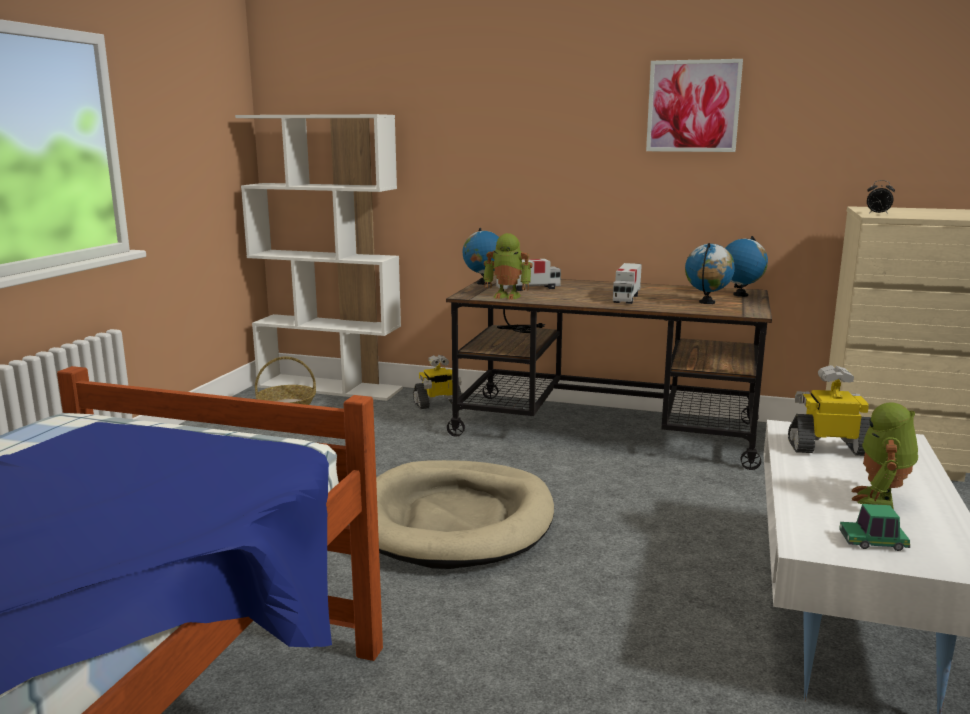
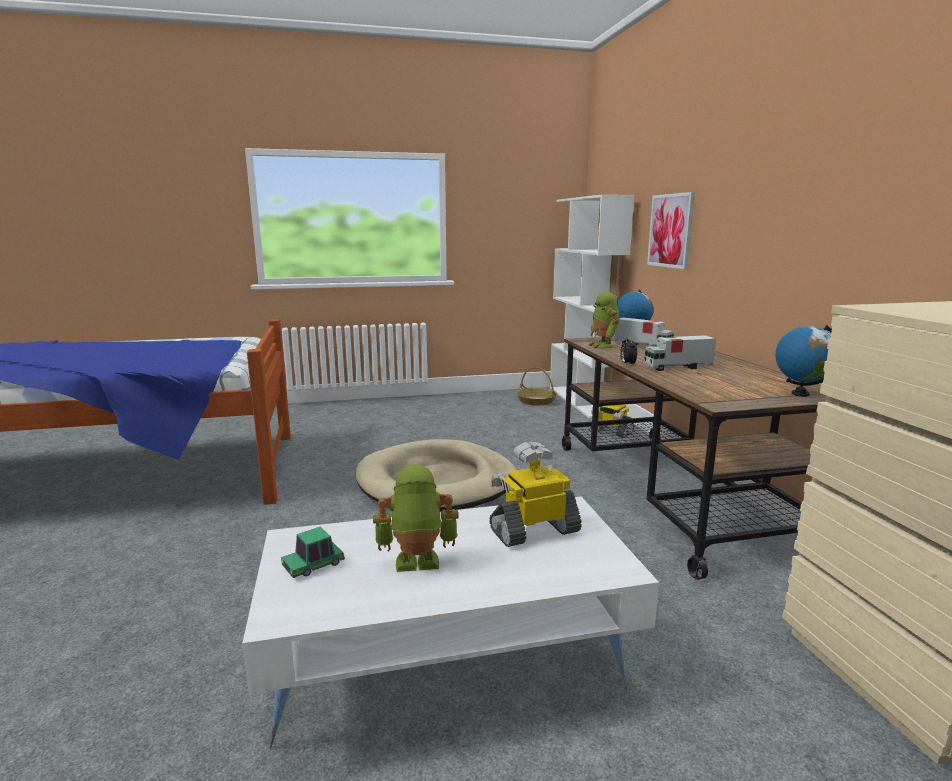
camera: 60 degrees right, 0 degrees up
(693, 106) = (822, 167): picture -> picture (670, 231)
(707, 302) = (726, 388): globe -> none
(829, 448) = (534, 530): toy robot -> toy robot turned 90 degrees counterclockwise
(873, 542) = (313, 565): toy car -> toy car turned 105 degrees counterclockwise
(877, 214) = (897, 306): alarm clock -> alarm clock (627, 364)

